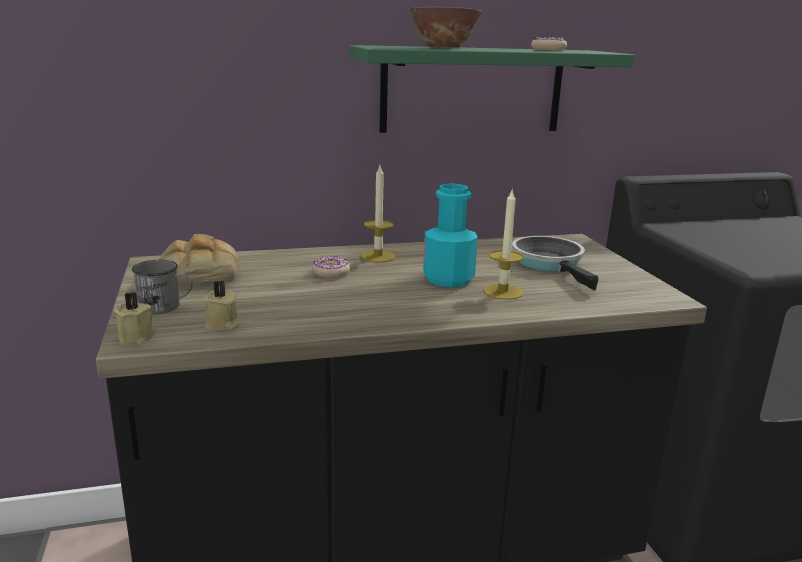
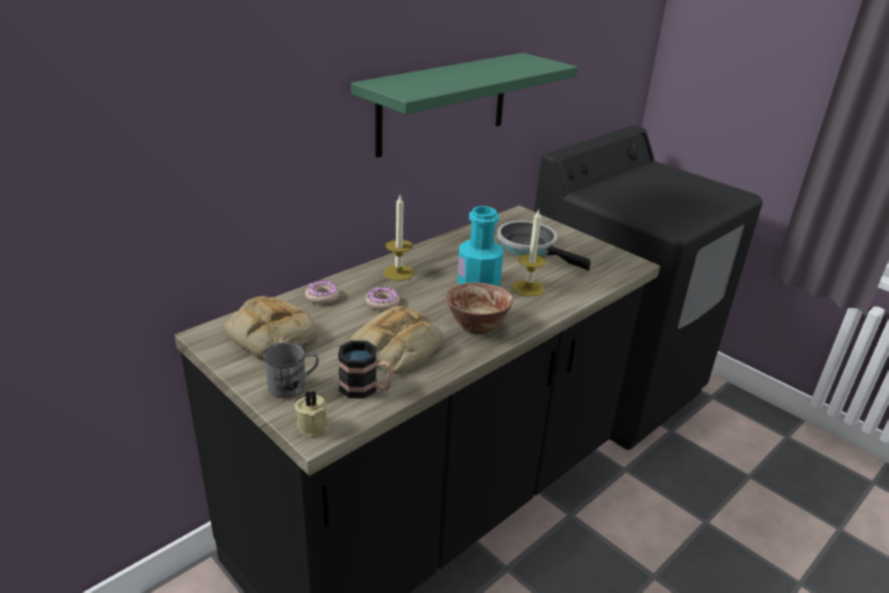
camera: 30 degrees left, 10 degrees up
(222, 324) = (366, 389): beige candle -> mug
(296, 305) = (397, 348): none -> bread
(443, 48) = (443, 81): bowl -> bowl (476, 326)
(548, 49) = (507, 64): donut -> donut (322, 297)

